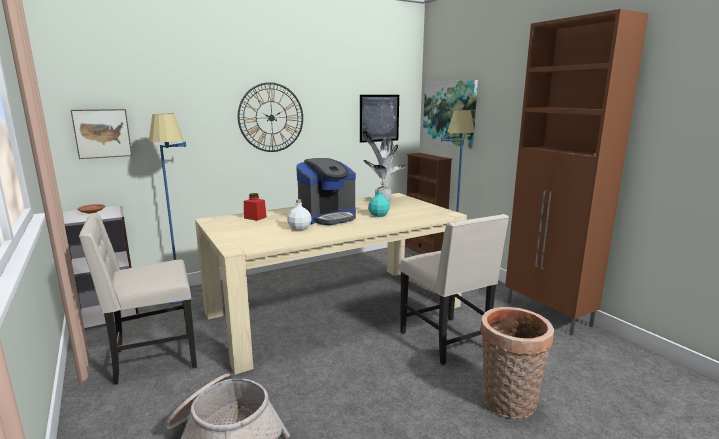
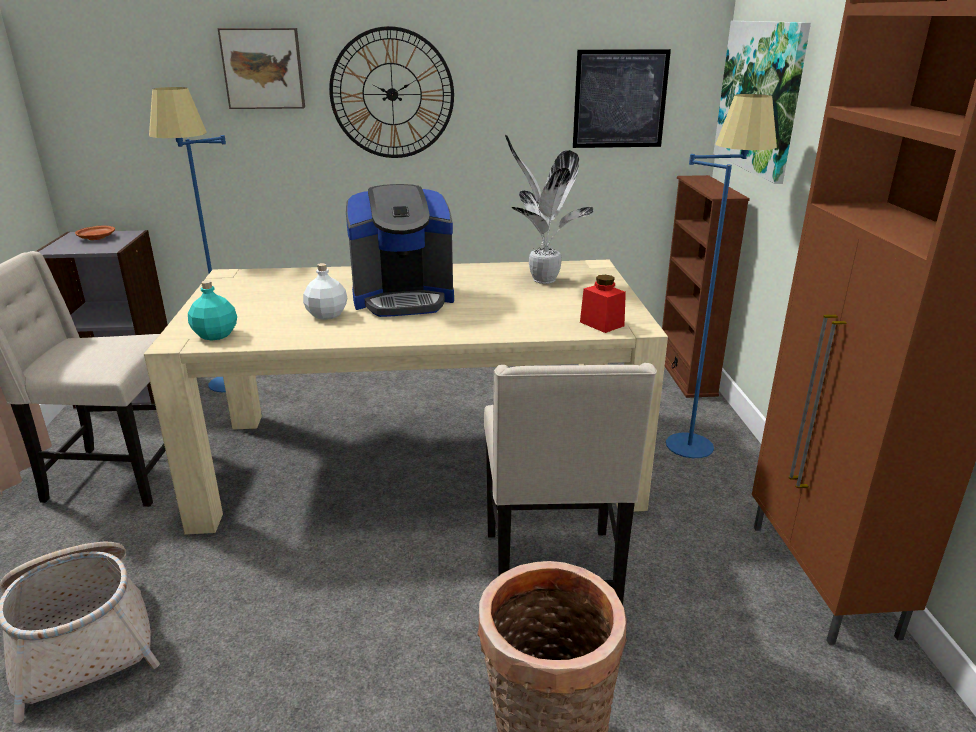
camera: 25 degrees right, 10 degrees up
(102, 133) = (116, 114): picture -> picture (263, 68)
(255, 217) = (295, 280): red jar -> red jar (602, 324)
(378, 215) = (496, 308): turquoise bottle -> turquoise bottle (216, 335)

